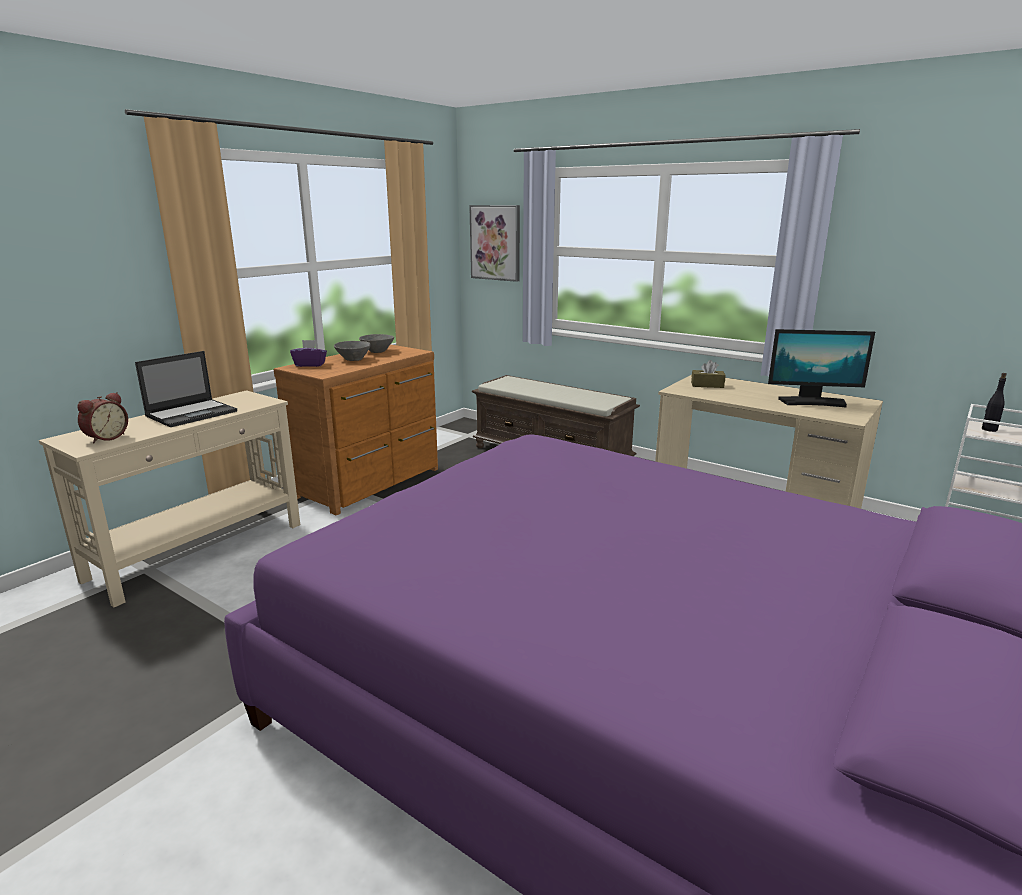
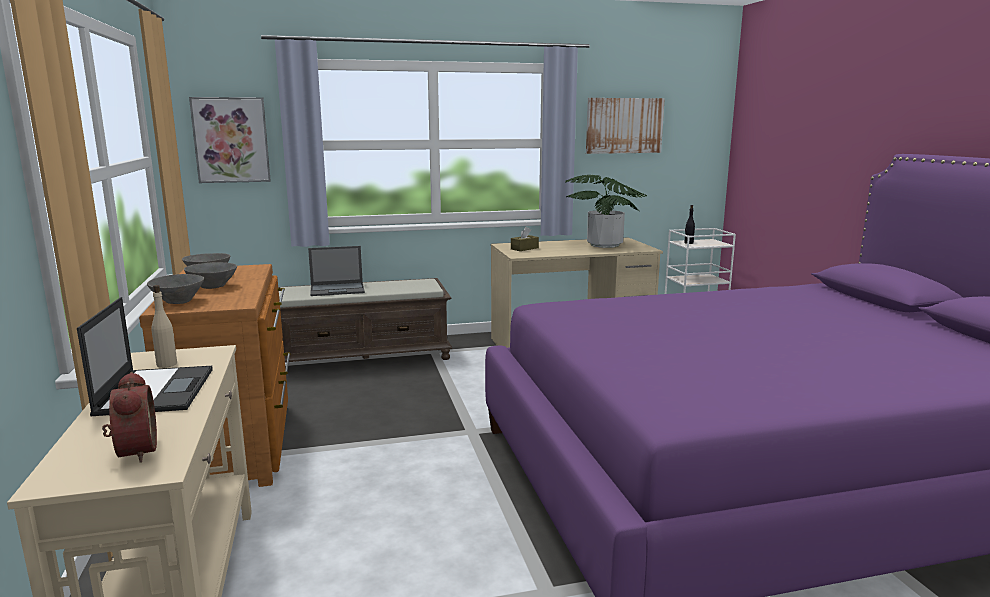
camera: 50 degrees left, 5 degrees down
(235, 401) = (167, 364): none -> beige bottle
(310, 364) = (178, 302): purple tissue box -> grey bowl
(535, 387) = (338, 289): none -> laptop
(812, 402) = (605, 245): monitor -> potted plant
(916, 243) = (624, 125): none -> picture

